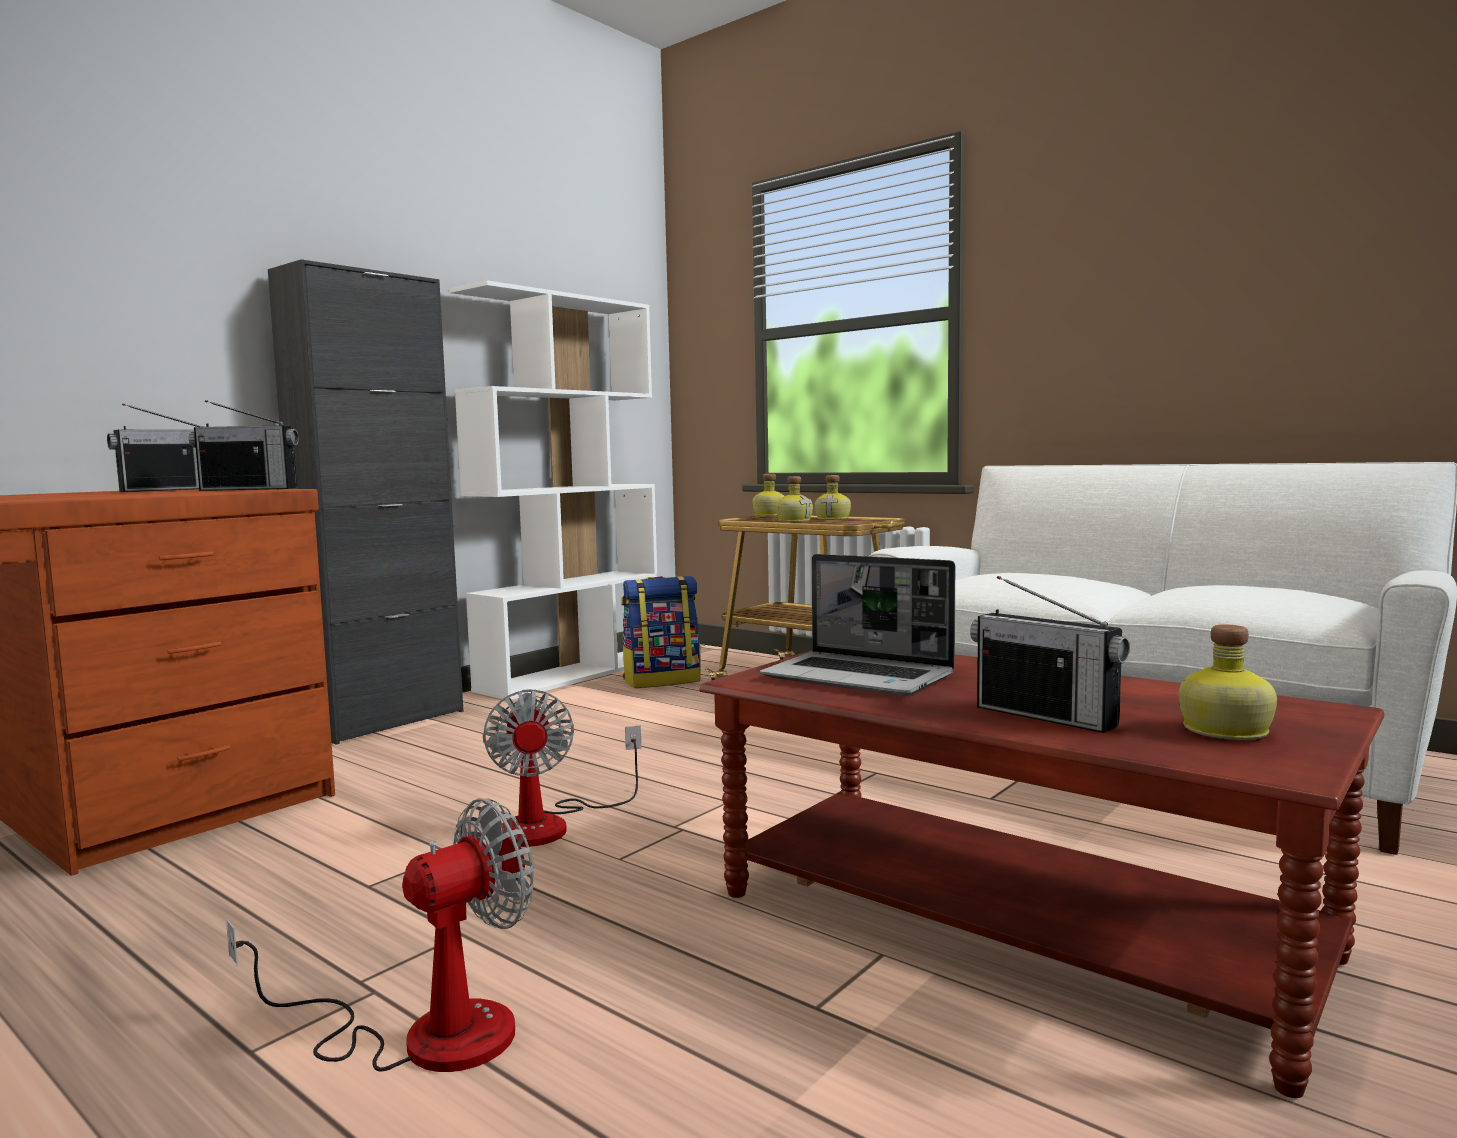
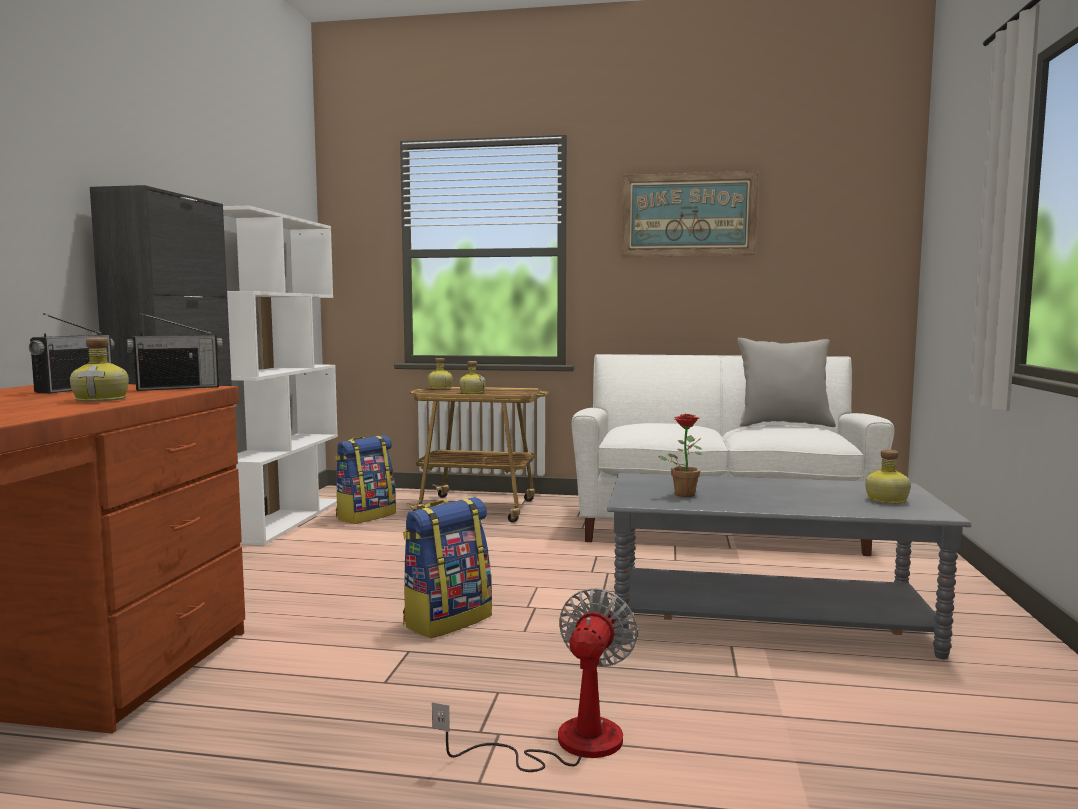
camera: 30 degrees left, 0 degrees up
(552, 824) = (447, 620): fan -> backpack
(833, 519) = (492, 390): bottle -> bottle (103, 399)
(860, 677) = (683, 493): laptop -> potted plant
(1012, 926) = (768, 619): brown coffee table -> grey coffee table
(1046, 716) = (810, 502): radio -> none
(1154, 229) = (688, 215): none -> picture
(1255, 586) = (783, 425): none -> grey pillow

